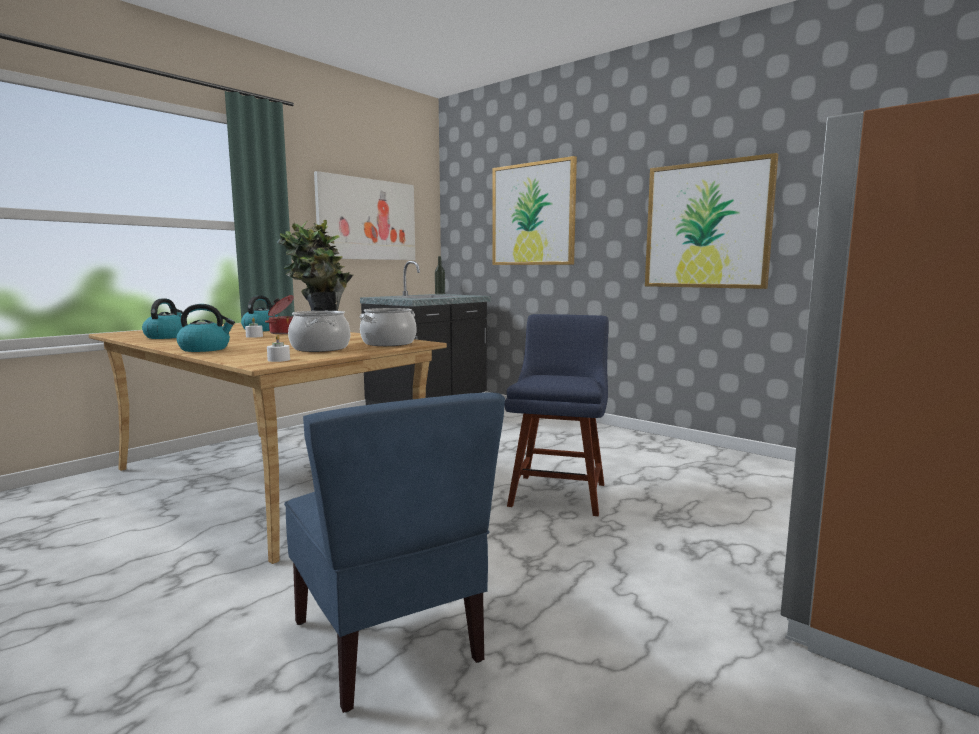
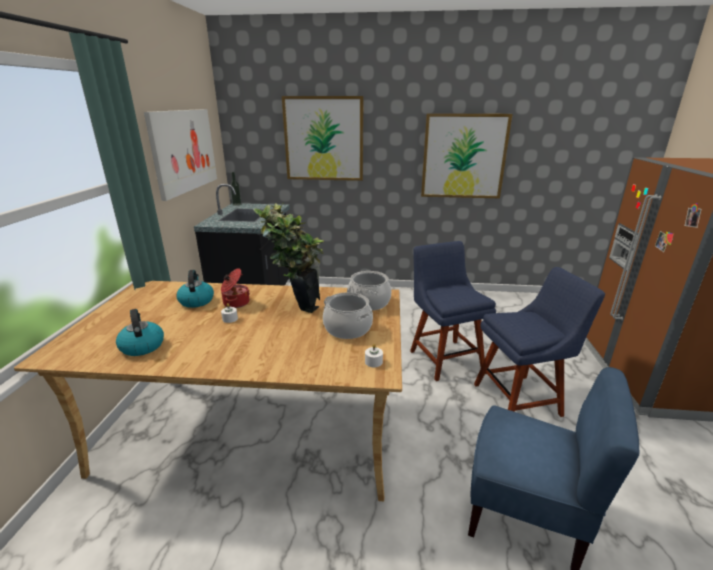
camera: 35 degrees left, 15 degrees up
(205, 349) = (260, 362): kettle -> none
(596, 555) = (520, 398): none -> blue chair

